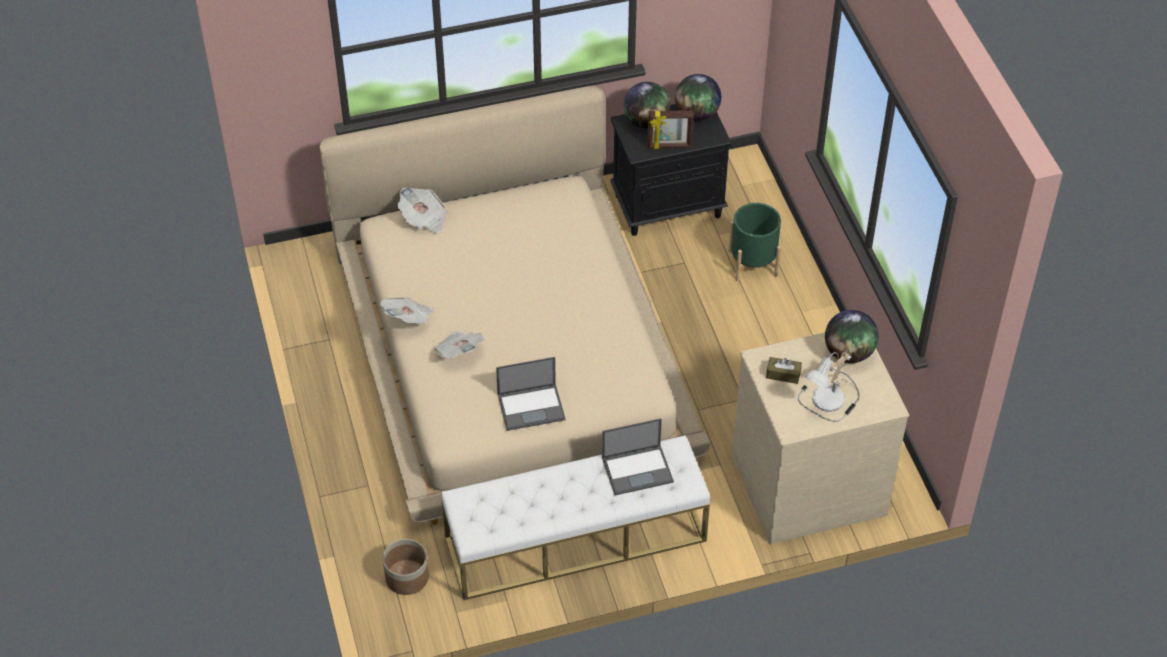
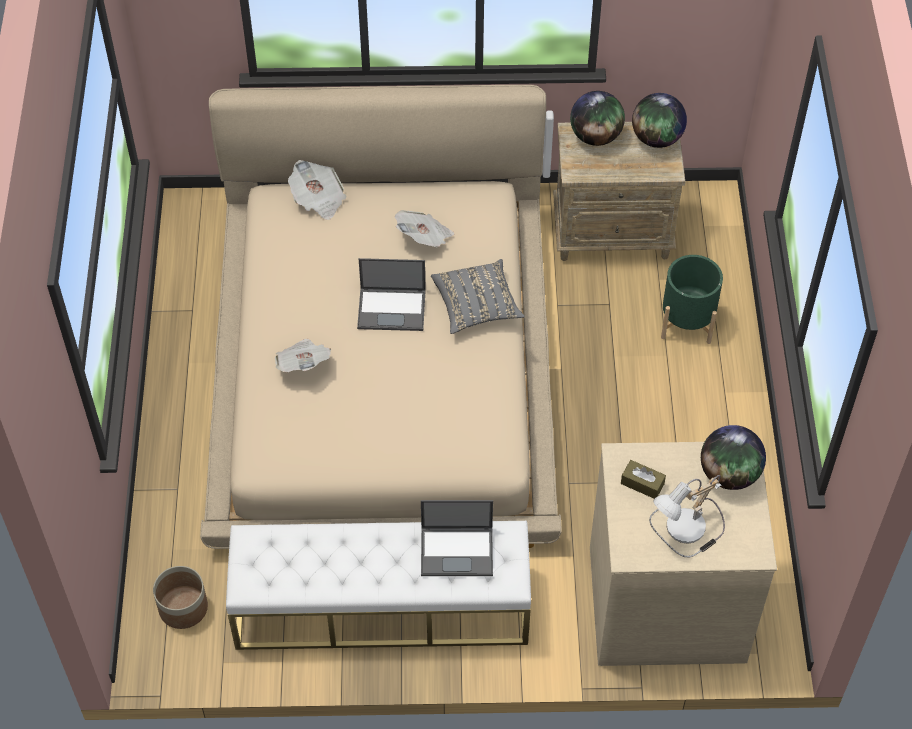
camera: 15 degrees right, 5 degrees up
(409, 319) = (262, 313): newspaper -> newspaper (424, 238)
(532, 406) = (362, 448): laptop -> laptop (392, 309)
(588, 276) = (476, 305): none -> grey pillow
(668, 205) = (613, 232): black nightstand -> beige nightstand
(669, 146) = (612, 171): picture frame -> none

